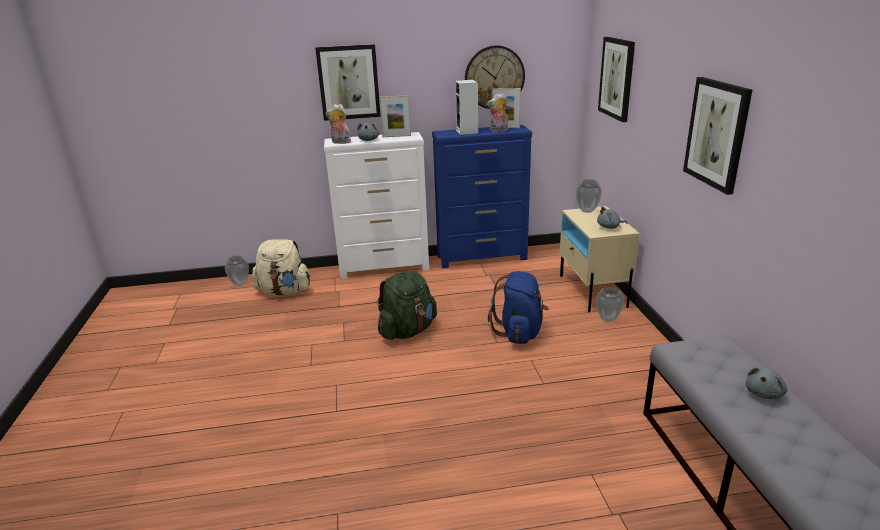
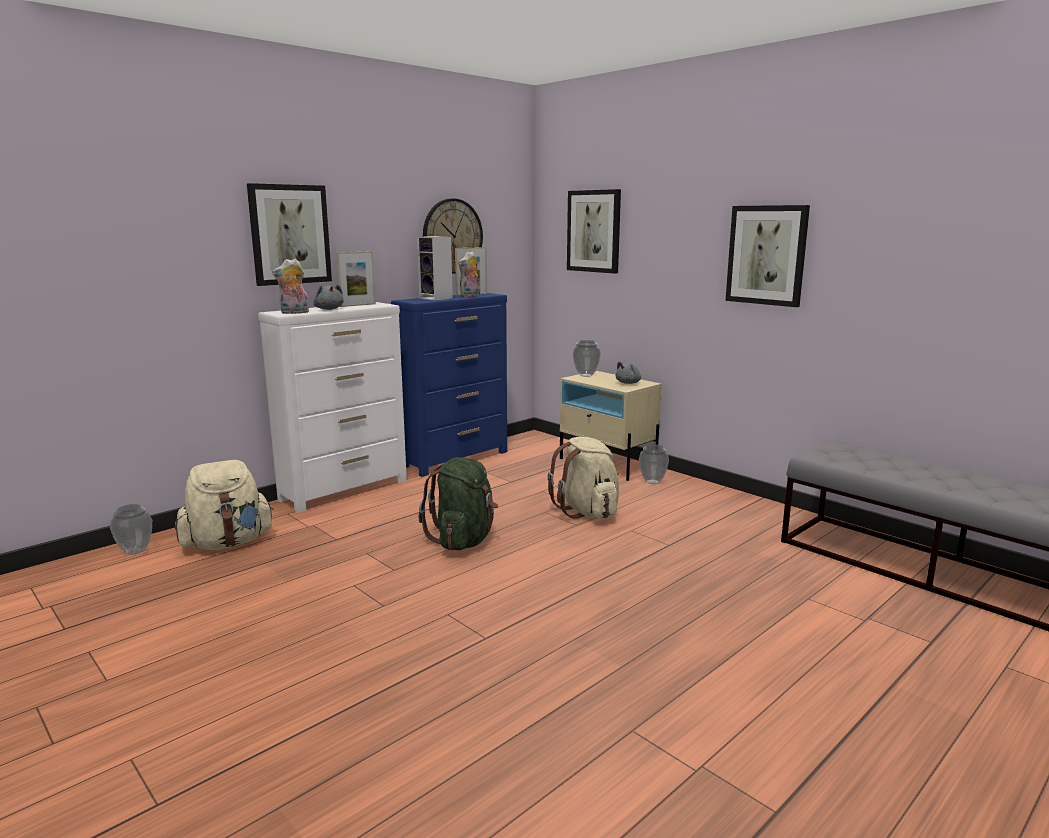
camera: 35 degrees left, 10 degrees down
(519, 332) = (587, 511): blue backpack -> beige backpack
(764, 393) = (916, 466): grey plush toy -> none

